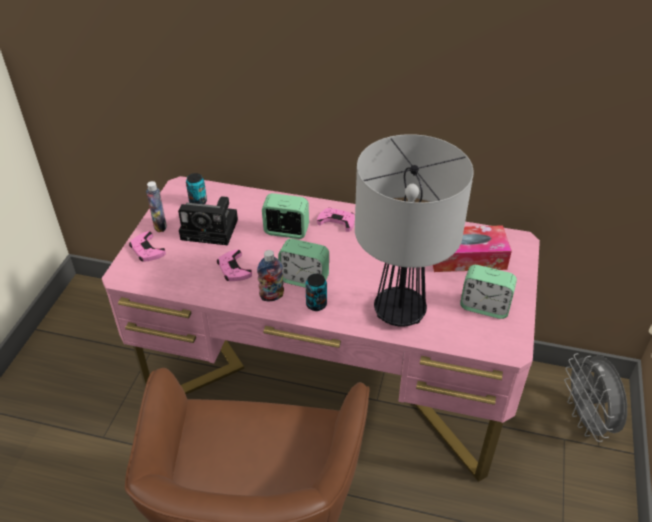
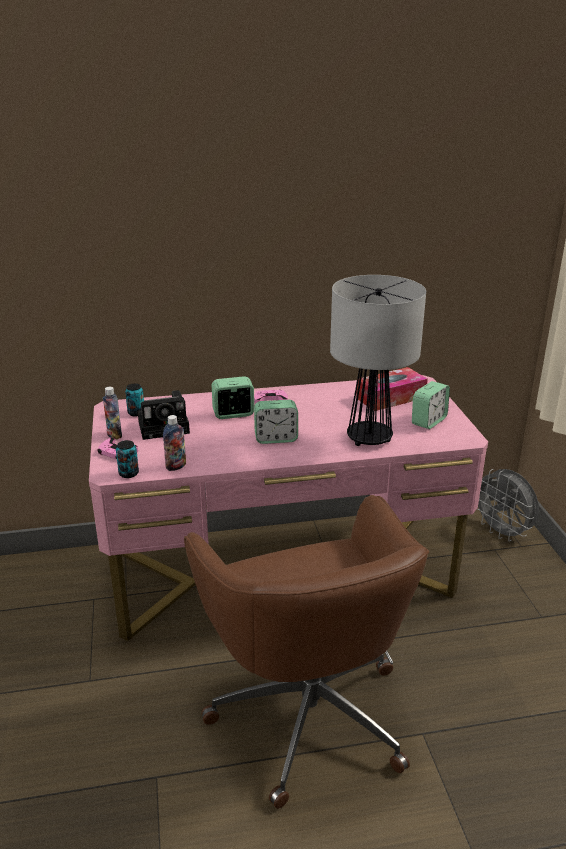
camera: 25 degrees left, 15 degrees down
(234, 269) = (209, 446): pink game controller -> none
(271, 296) = (258, 454): bottle -> bottle (176, 466)
(316, 304) = (300, 450): can -> can (128, 473)
(484, 307) = (428, 421): alarm clock -> alarm clock turned 45 degrees counterclockwise

